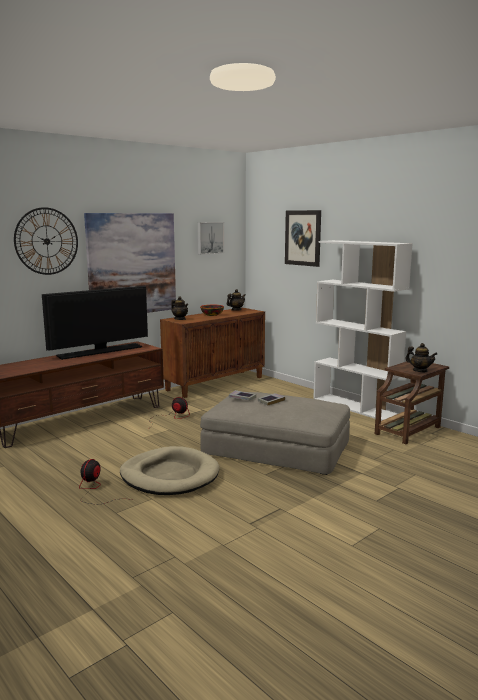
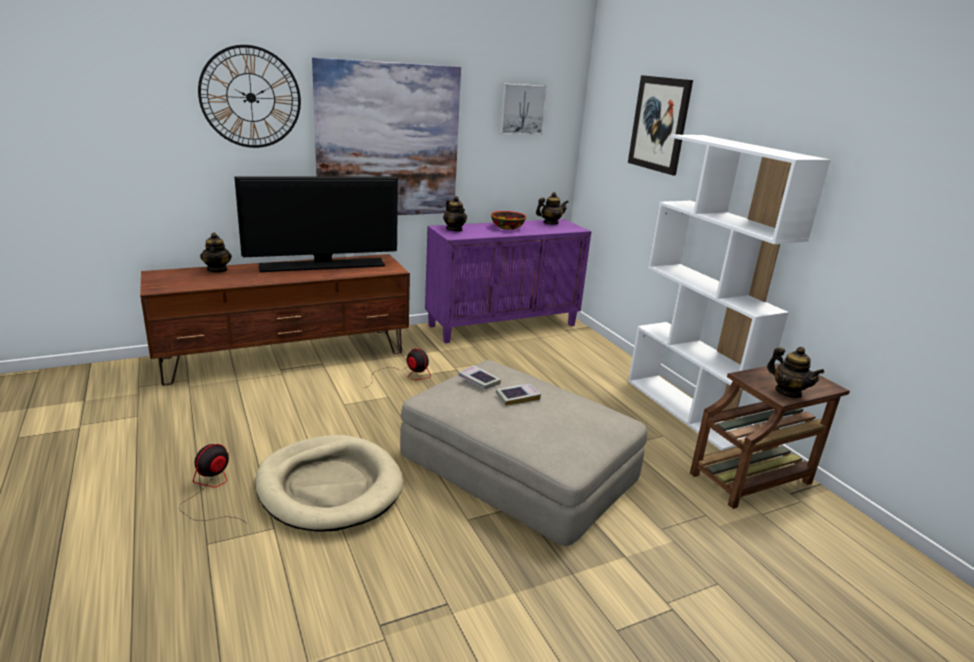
camera: 15 degrees right, 10 degrees up
(30, 362) = (217, 270): none -> teapot
(215, 383) = (503, 325): brown cabinet -> purple cabinet

